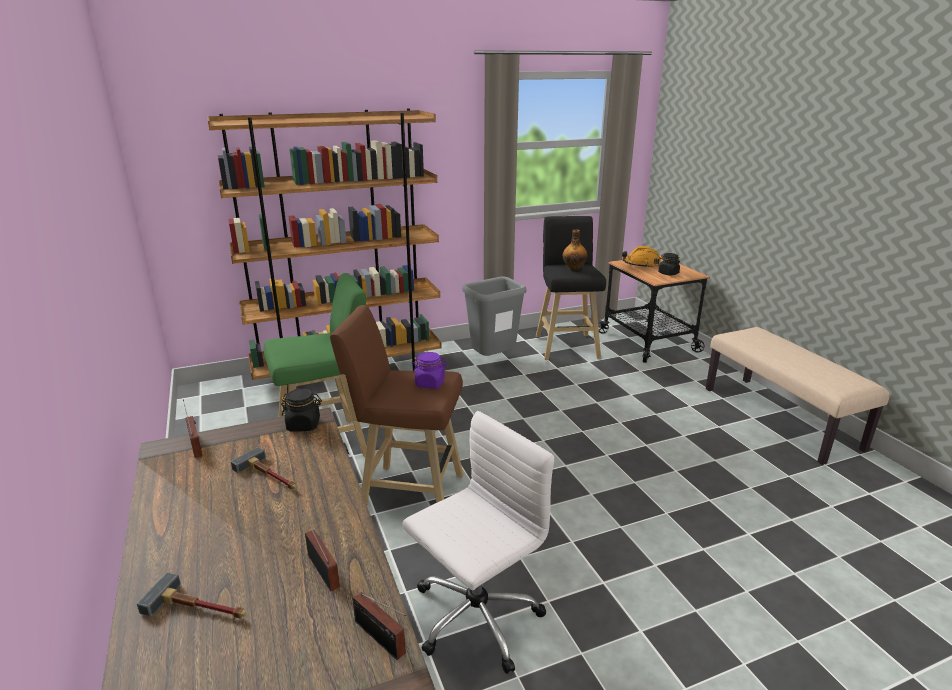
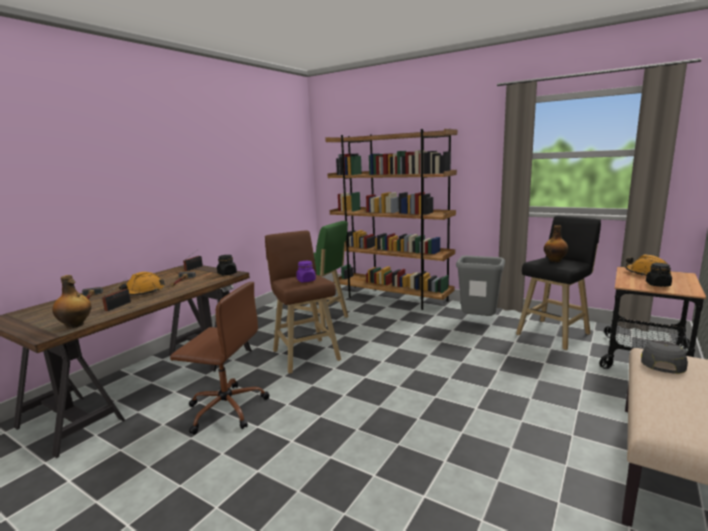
camera: 55 degrees right, 10 degrees down
(273, 528) = (143, 292): none -> orange hard hat
(381, 640) = (76, 325): radio -> bottle
(474, 618) = (225, 409): white office chair -> brown office chair
(753, 339) = (662, 362): none -> grey cap

